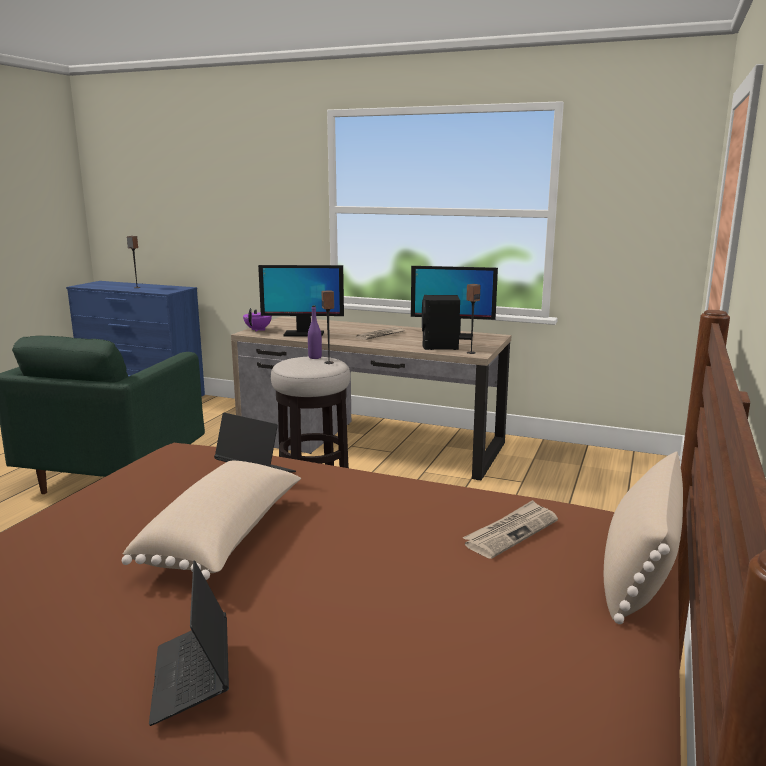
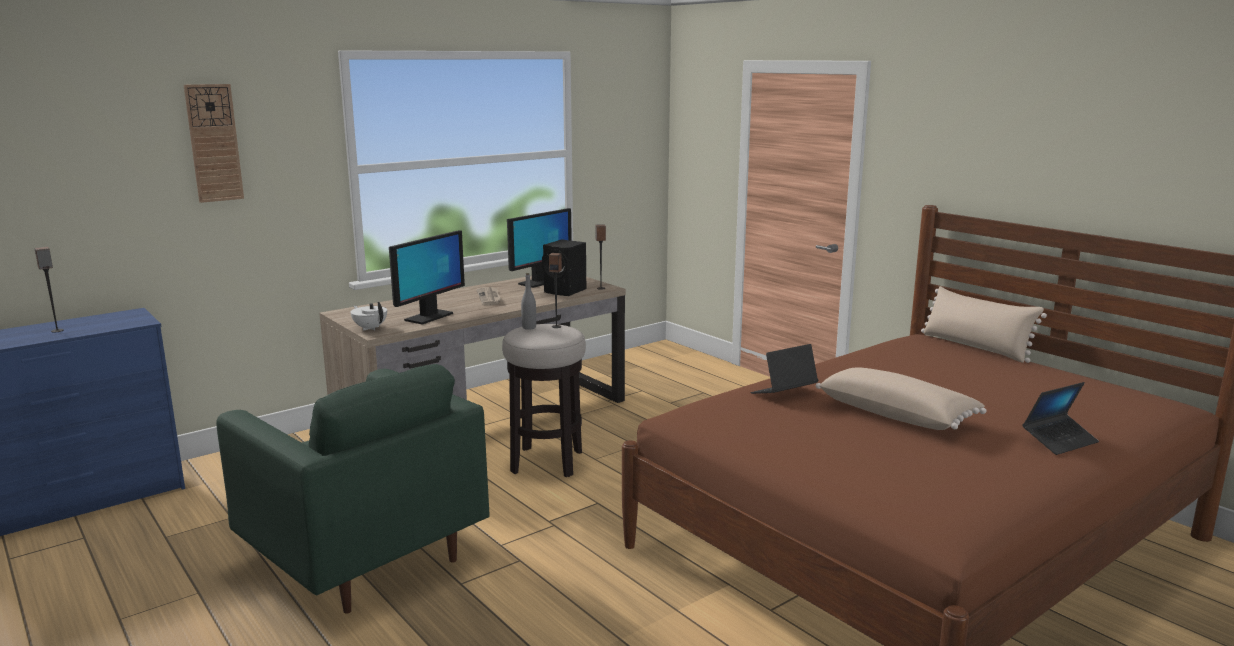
camera: 60 degrees left, 0 degrees up
(192, 678) = (1059, 441): laptop -> laptop turned 45 degrees counterclockwise
(241, 180) = (214, 143): none -> wall clock
(258, 330) = (370, 328): purple teapot -> white teapot
(315, 357) = (529, 327): purple bottle -> grey bottle
(511, 532) = (929, 355): newspaper -> none

